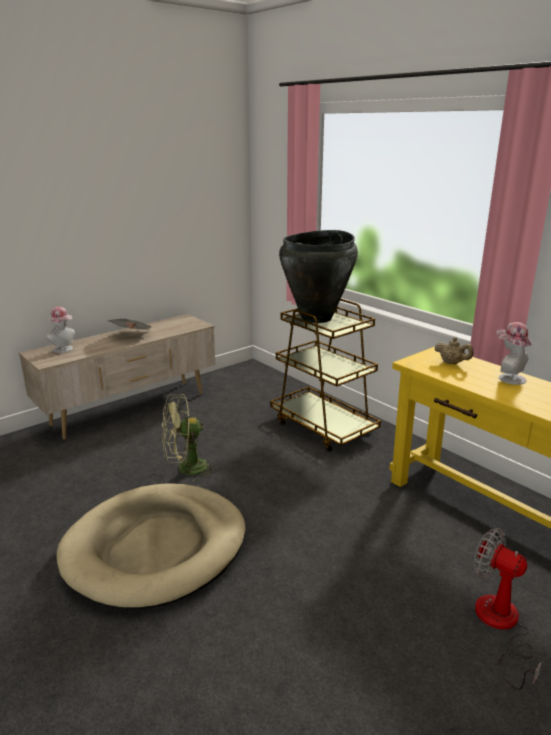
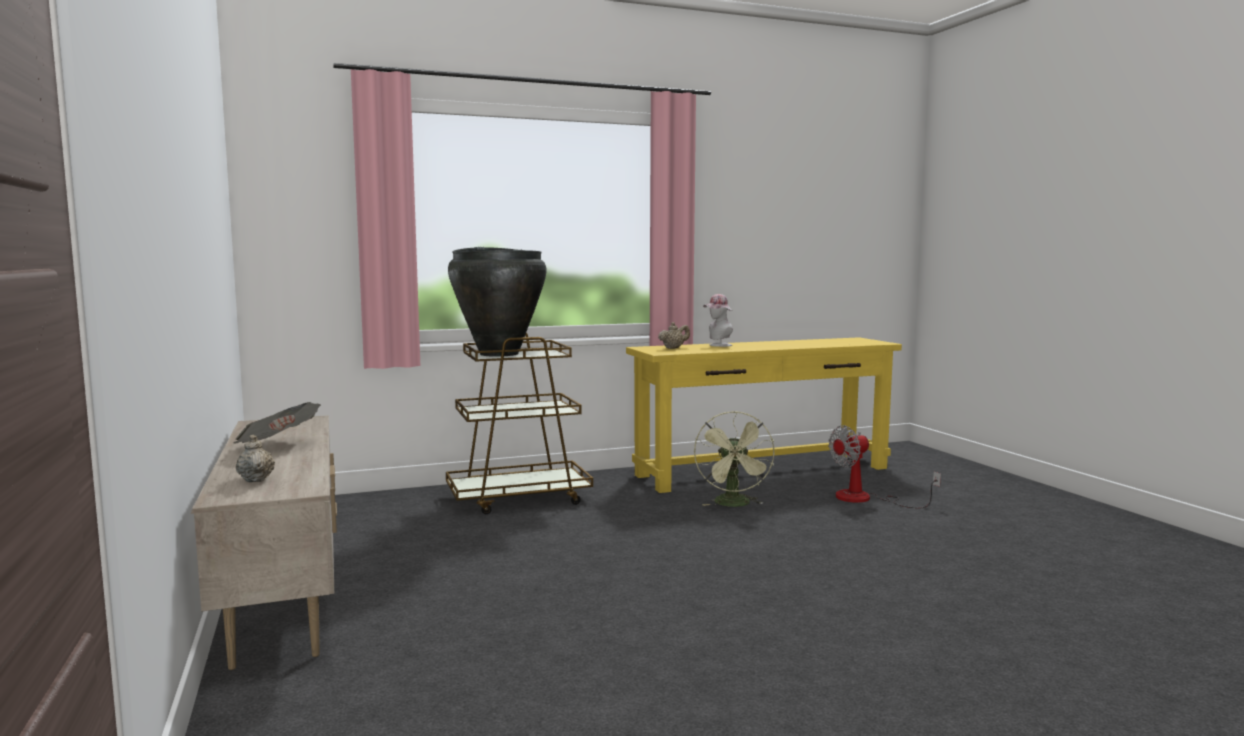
camera: 70 degrees left, 15 degrees down
(64, 349) = (256, 479): hat -> beige teapot
(156, 548) = (705, 602): beige dog bed -> none
(186, 469) = (538, 572): green fan -> green fan (734, 505)

